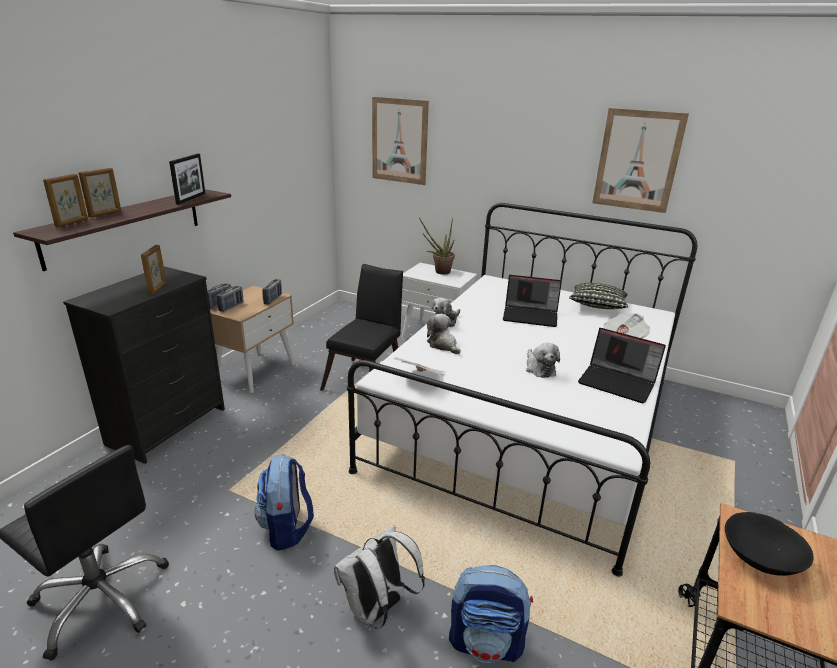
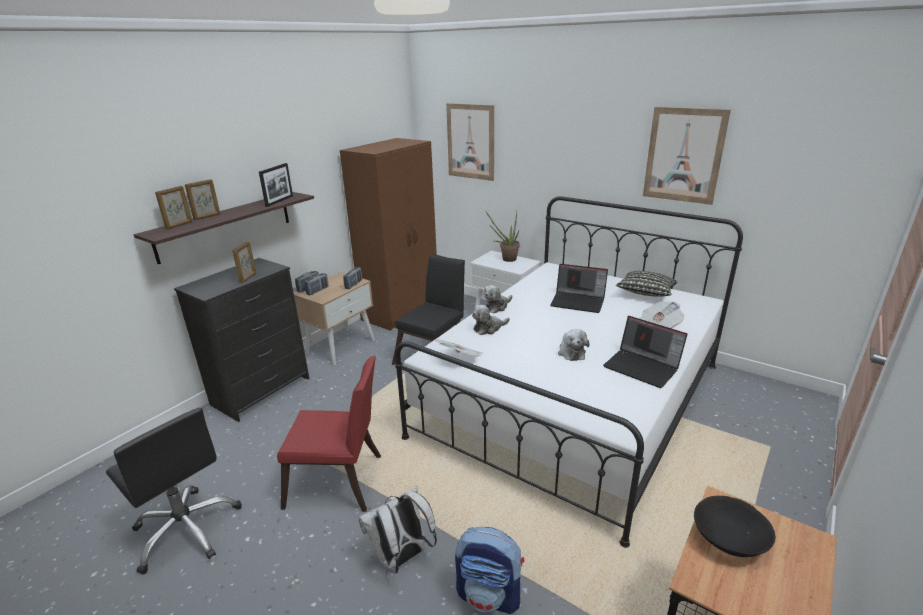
camera: 10 degrees right, 0 degrees up
(286, 528) = (340, 483): backpack -> red chair
(319, 330) = (402, 311): none -> brown wardrobe
(443, 345) = (488, 328): plush toy -> plush toy turned 90 degrees counterclockwise

